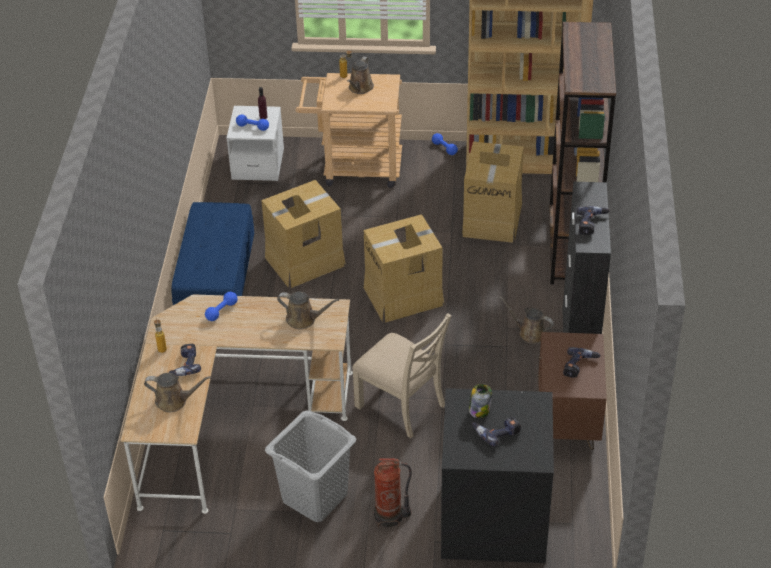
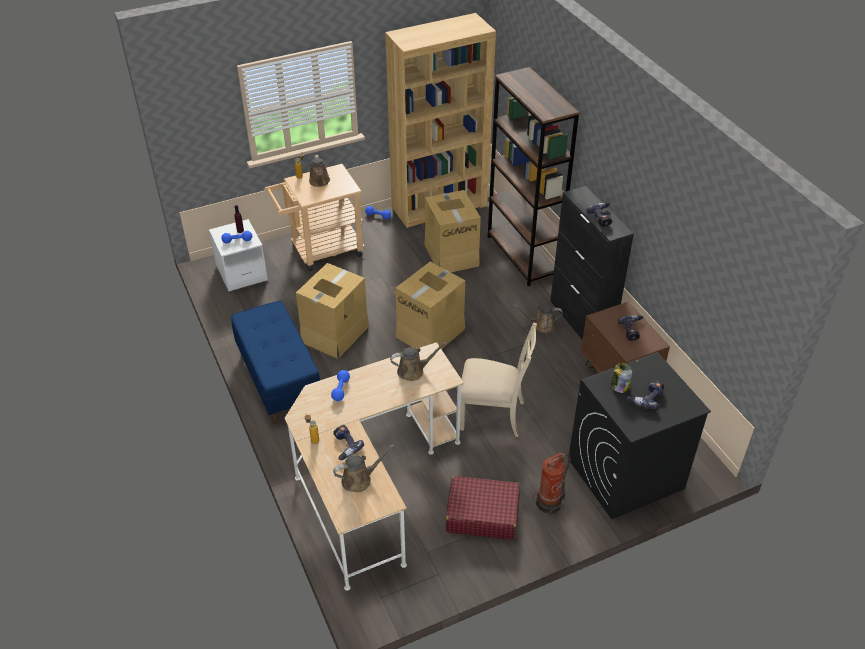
camera: 30 degrees left, 0 degrees up
(314, 497) = (482, 514): grey laundry basket -> red suitcase

